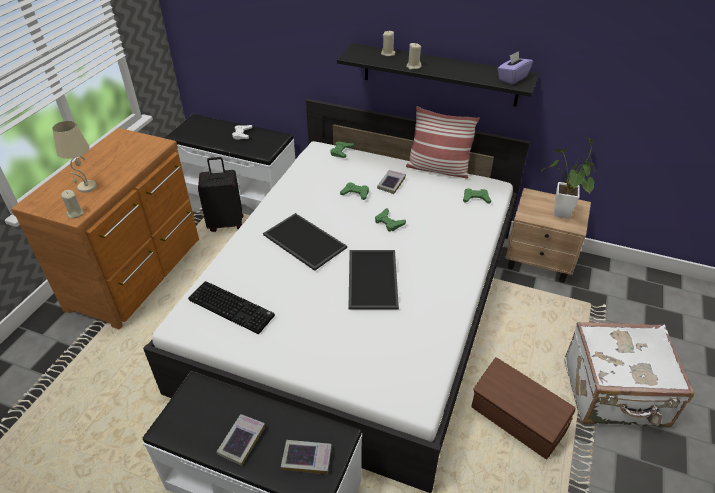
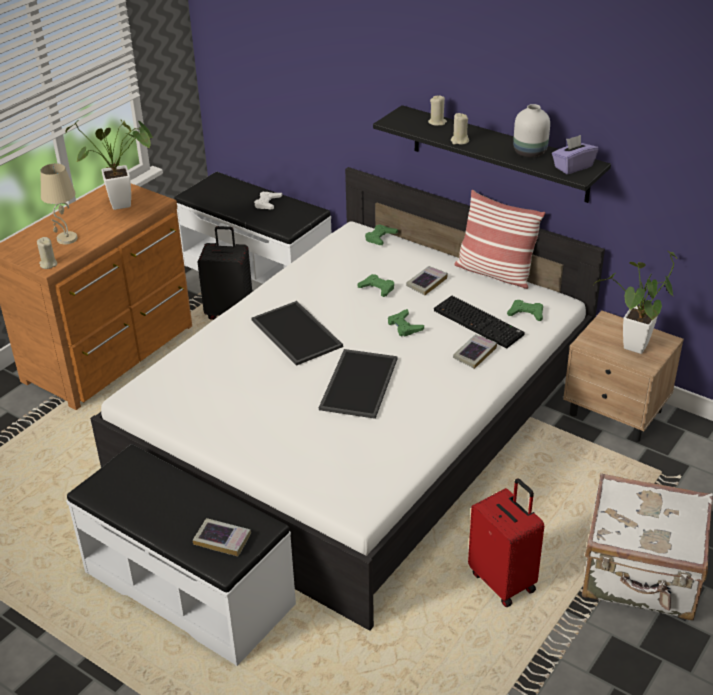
camera: 15 degrees right, 5 degrees down
(133, 149) = (126, 204): none -> potted plant
(233, 307) = (193, 389): keyboard -> keyboard (480, 322)
(241, 441) = (162, 513): book -> book (474, 354)
(473, 70) = (530, 153): none -> white vase
(517, 421) = (503, 581): brown storage box -> red suitcase

